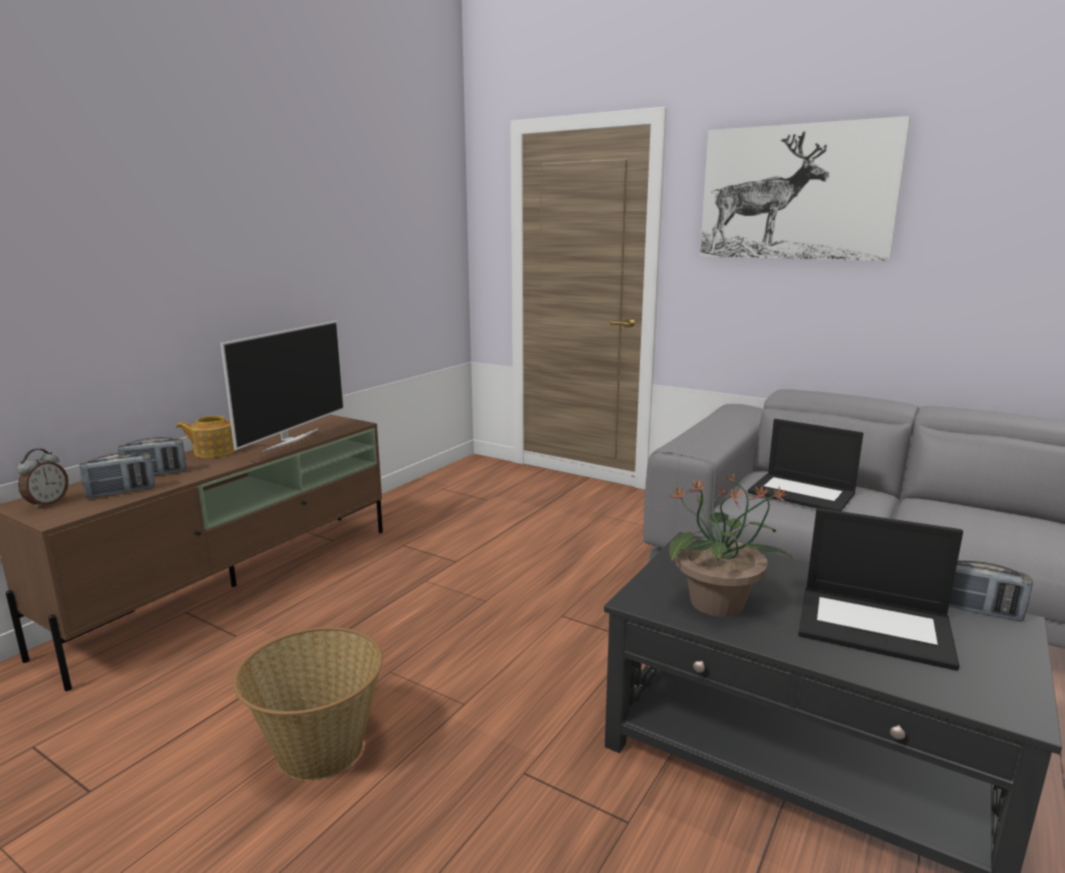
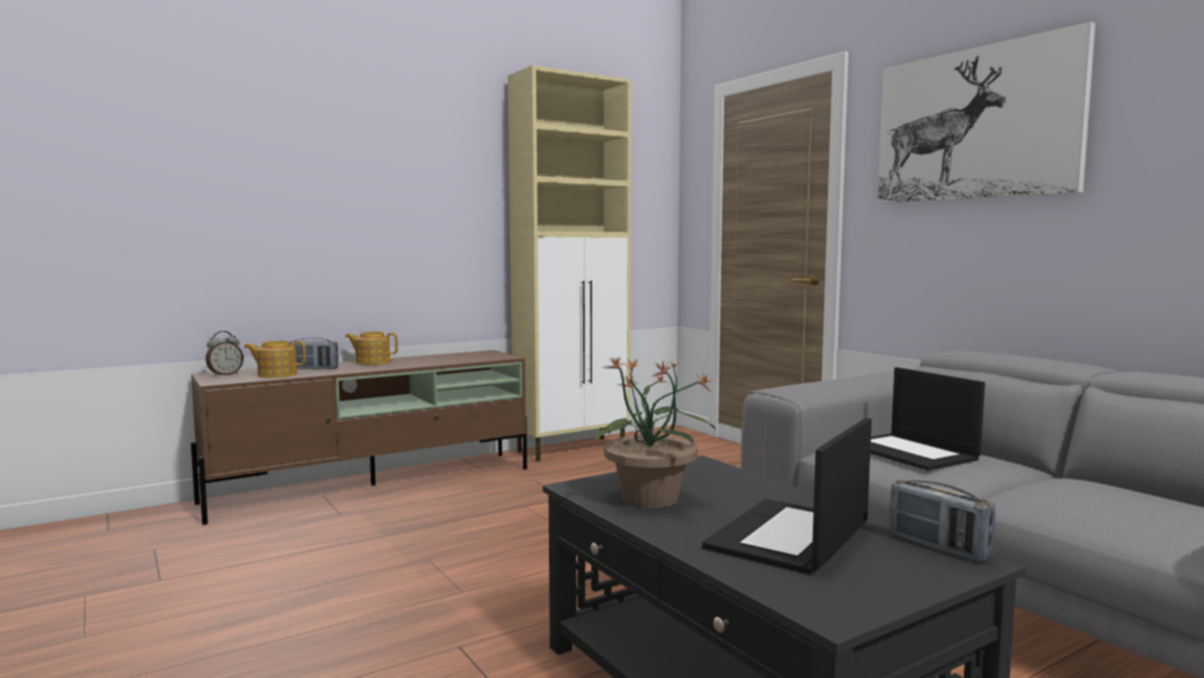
camera: 25 degrees right, 10 degrees down
(121, 492) = (276, 375): radio -> teapot
(290, 440) = (438, 361): television -> none
(319, 749) = (322, 593): basket -> none
(406, 499) = (573, 449): none -> beige cabinet
(876, 626) = (789, 537): laptop -> laptop turned 75 degrees clockwise

